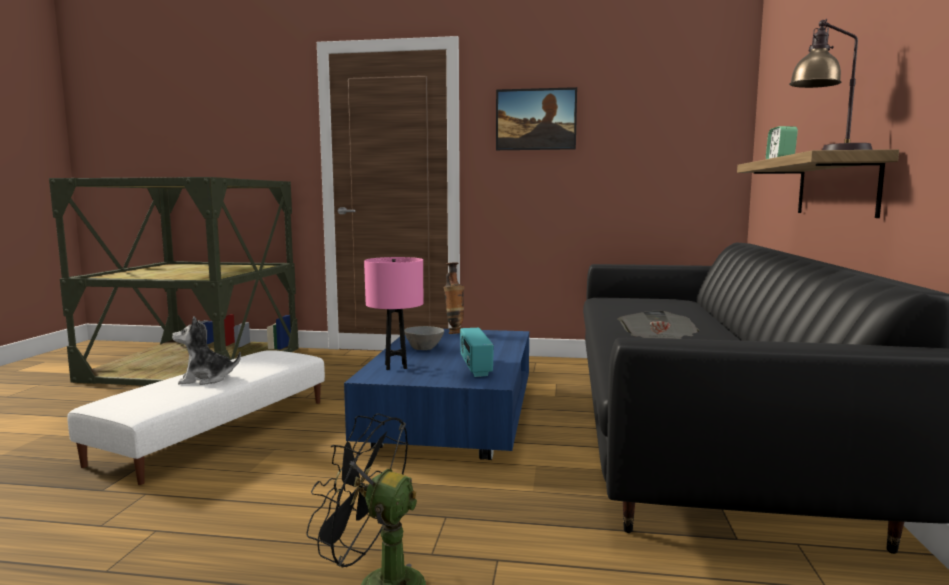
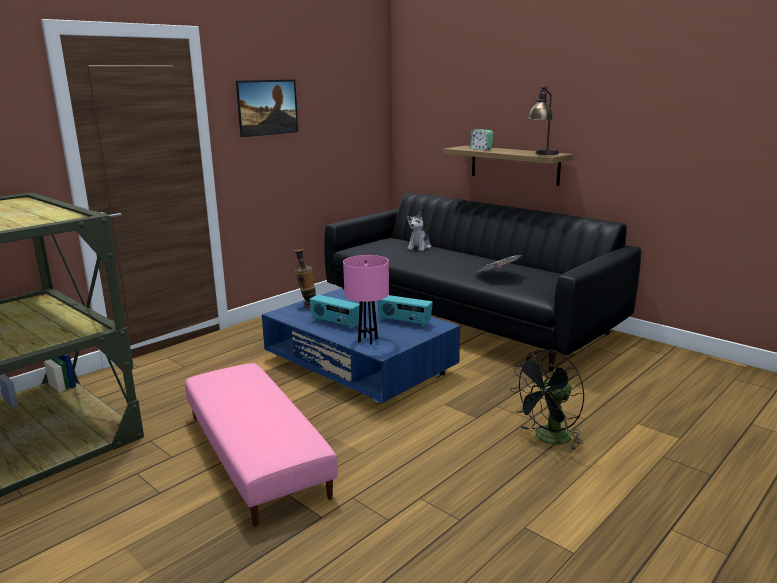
camera: 55 degrees left, 10 degrees up
(206, 379) = (257, 411): plush toy -> plush toy (419, 247)
(216, 430) = (255, 454): white ottoman -> pink ottoman
(425, 348) = (335, 323): grey bowl -> radio

